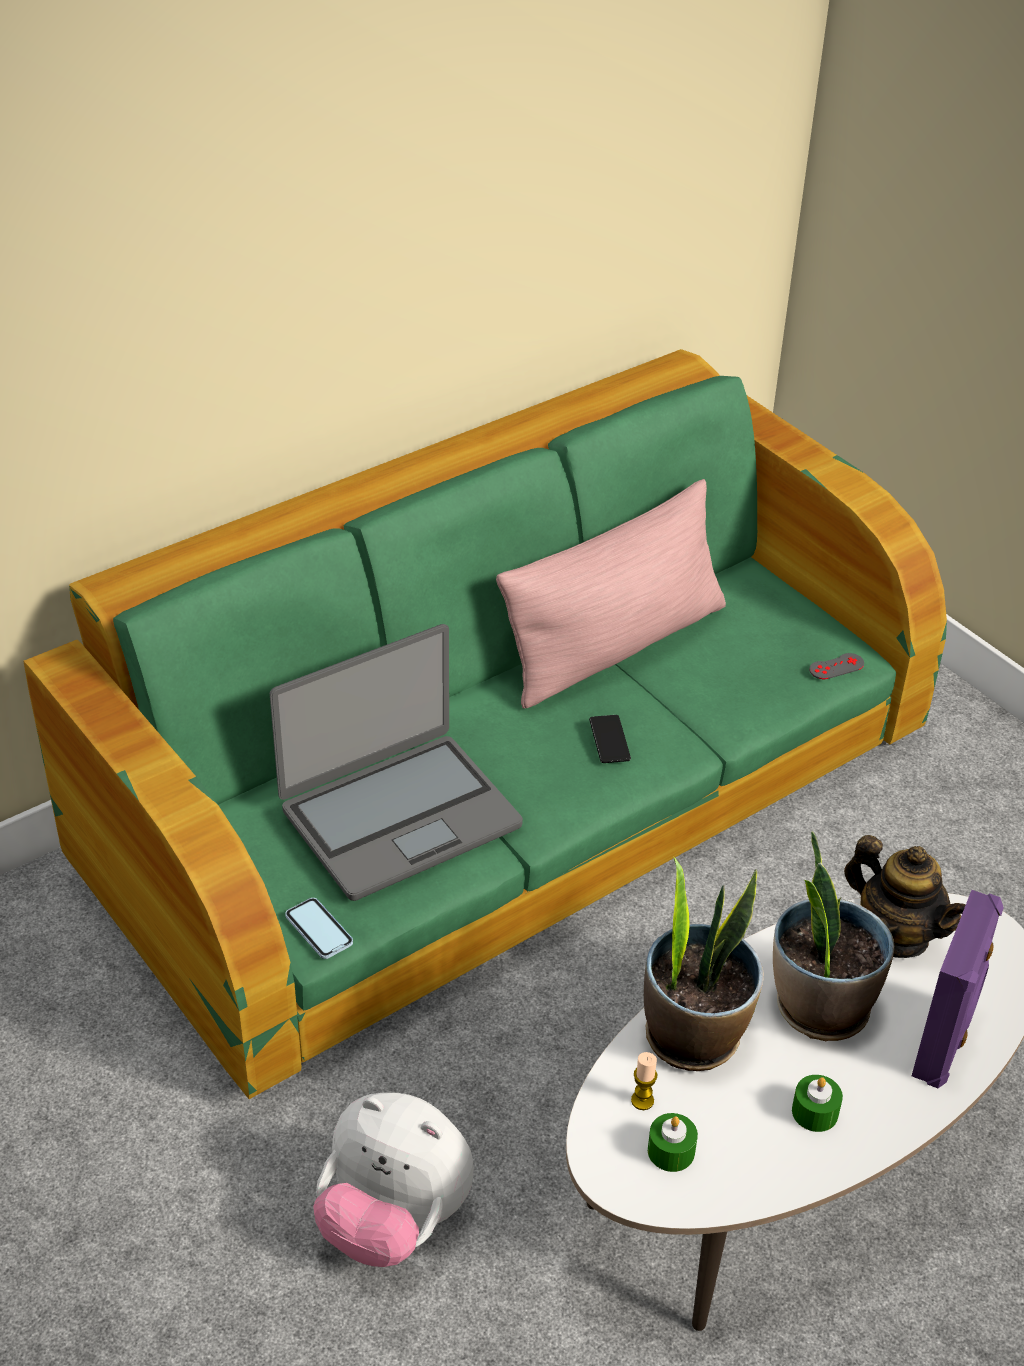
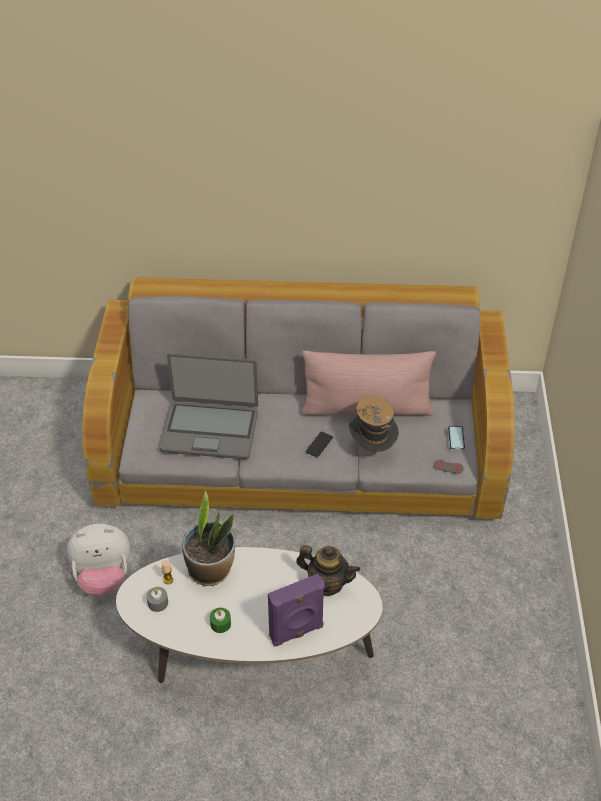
camera: 40 degrees right, 5 degrees up
(319, 930) = (141, 455): phone -> phone (456, 438)
(393, 1221) = (103, 577): plush toy -> plush toy turned 75 degrees counterclockwise
(510, 798) = (301, 451): green sofa -> grey sofa
(671, 1151) = (158, 603): green candle -> grey candle
(698, 701) = (372, 449): none -> hat
(819, 1007) = (266, 589): potted plant -> none
(896, 935) = (327, 583): teapot -> teapot turned 60 degrees counterclockwise

